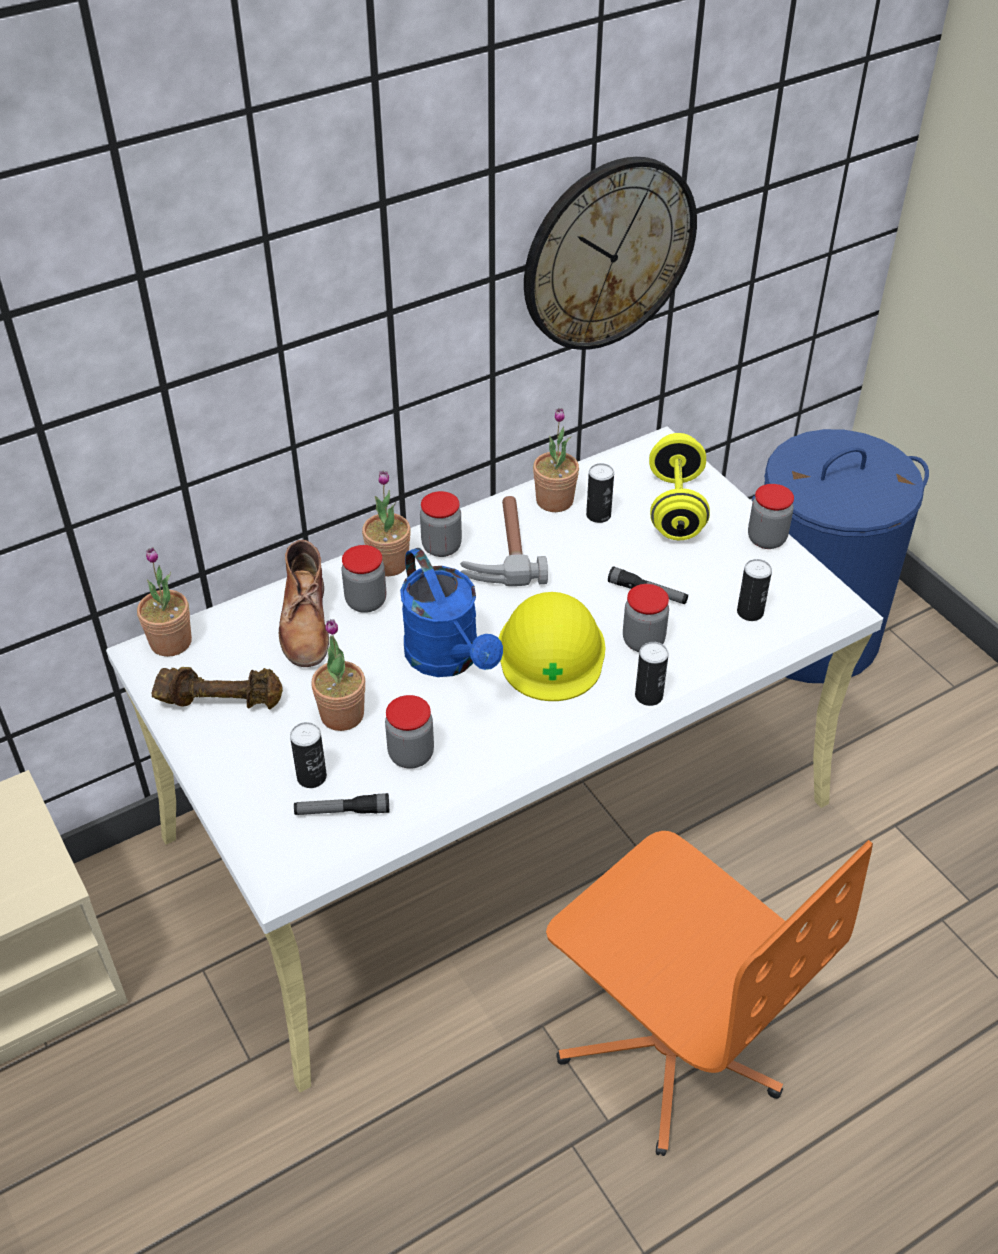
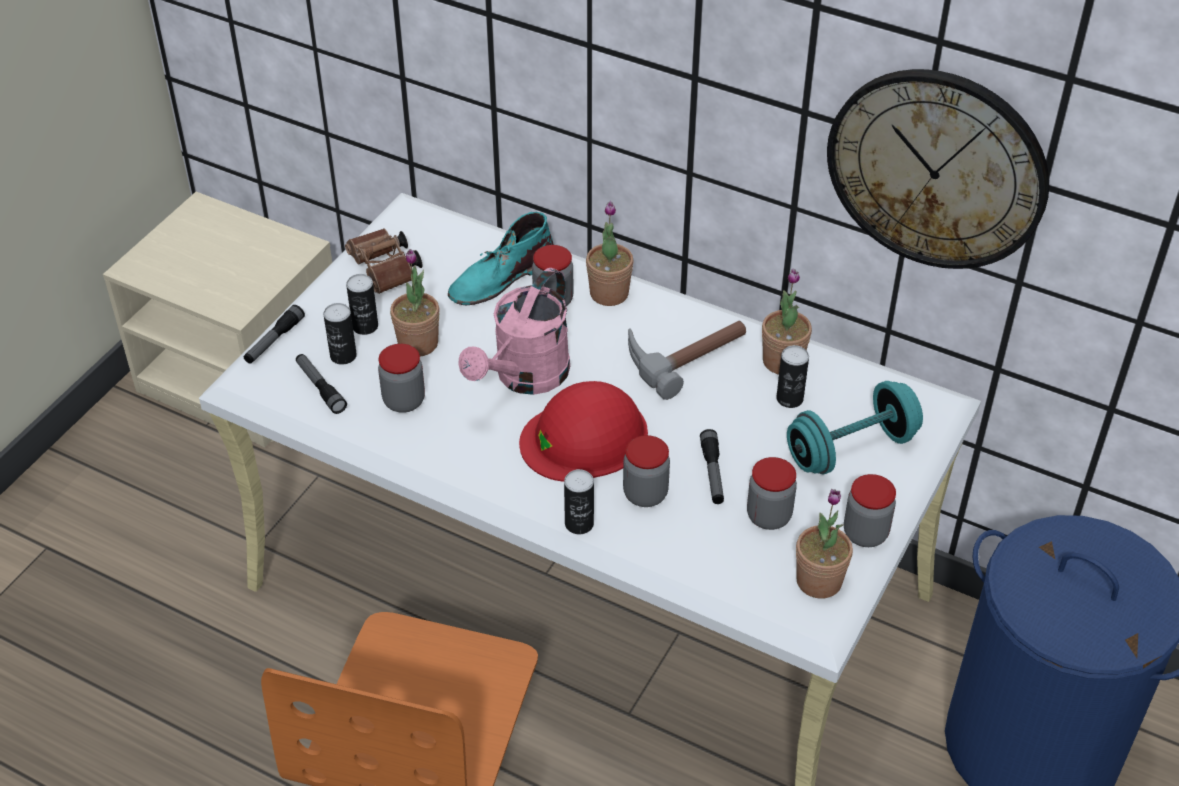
camera: 60 degrees right, 0 degrees up
(171, 642) = (425, 218): potted plant -> potted plant (819, 581)
(221, 700) = (386, 272): brown dumbbell -> brown binoculars
(243, 824) = (274, 341): none -> flashlight
(305, 623) = (501, 278): brown boot -> turquoise boot
(441, 547) = (657, 315): jar -> jar (769, 516)
(449, 659) = (525, 378): blue watering can -> pink watering can
(551, 651) = (585, 437): yellow hard hat -> red hard hat
(676, 507) = (851, 449): yellow dumbbell -> turquoise dumbbell
(750, 612) = (747, 557): can -> can (365, 326)

